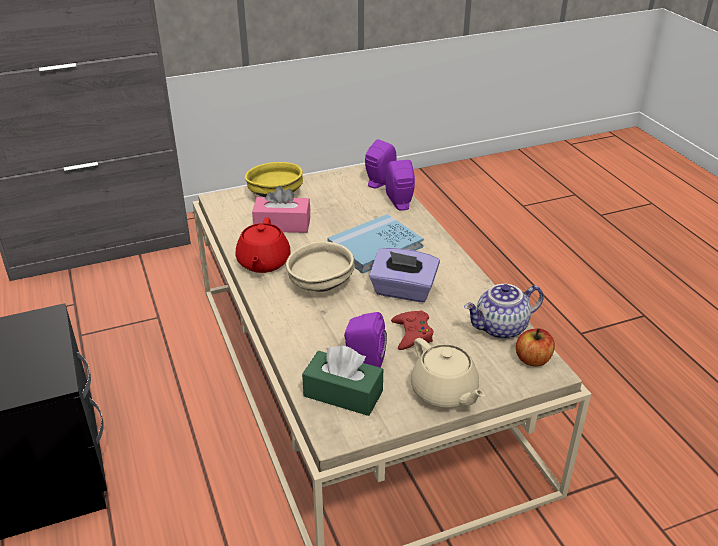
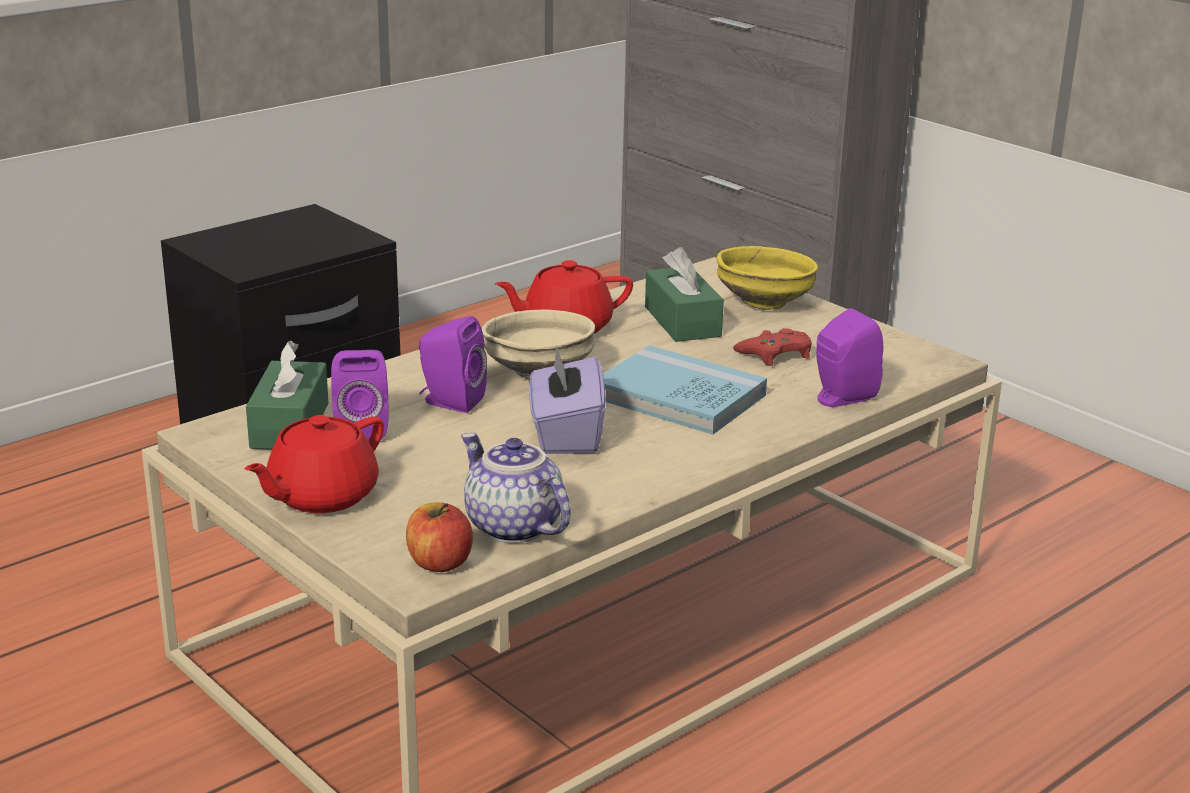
camera: 70 degrees right, 10 degrees down
(282, 224) = (682, 321): pink tissue box -> green tissue box
(378, 183) = (895, 370): purple speaker -> purple speaker (450, 402)
(412, 334) = (453, 455): red game controller -> red game controller (775, 354)
(444, 393) = (321, 496): beige teapot -> red teapot

